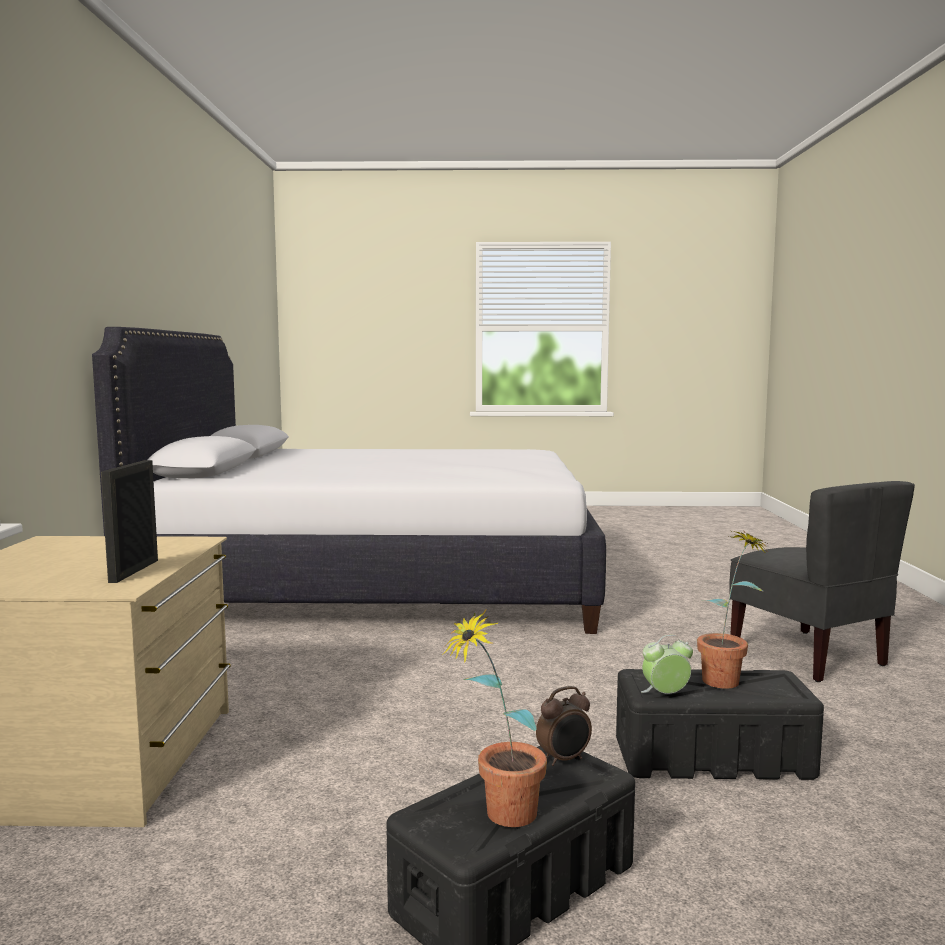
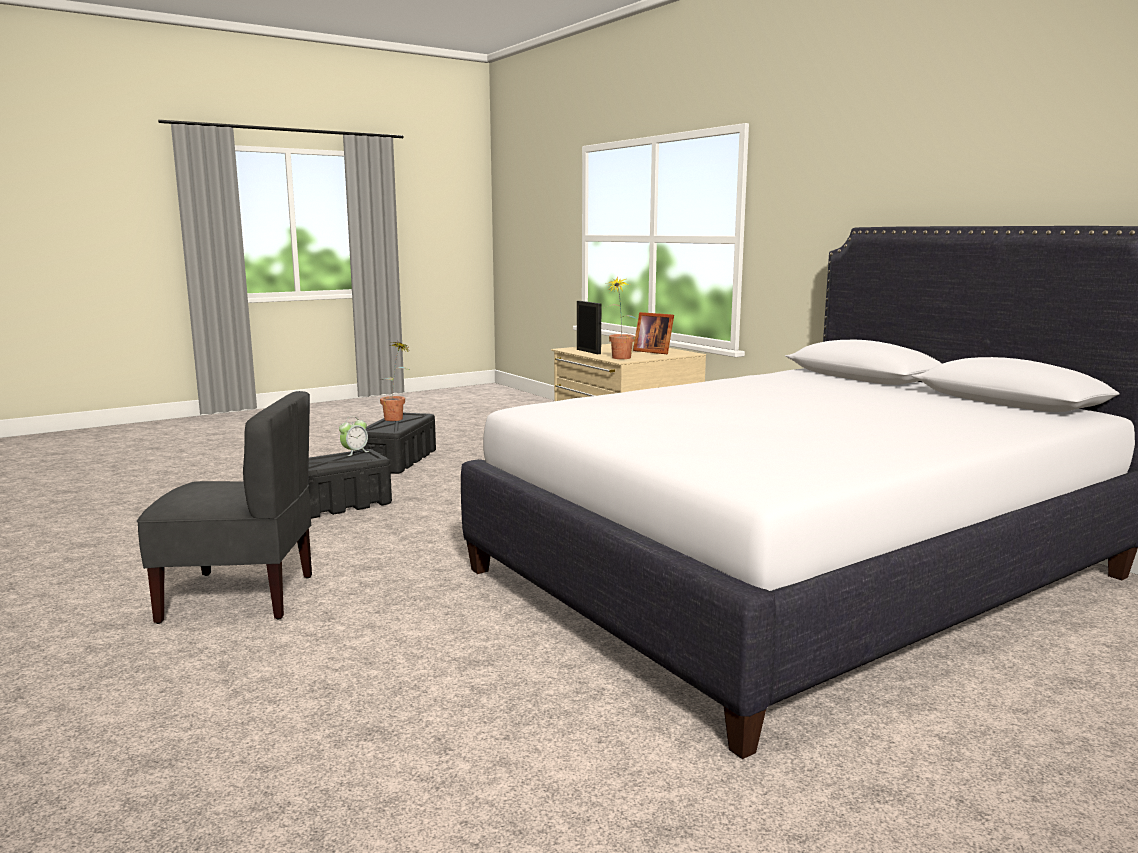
camera: 145 degrees right, 5 degrees up
(60, 552) = (653, 351): none -> picture frame
(564, 759) = (387, 429): alarm clock -> none
(728, 678) = (320, 464): potted plant -> potted plant (619, 358)
(809, 656) = (240, 597): grey chair -> grey chair turned 150 degrees clockwise

